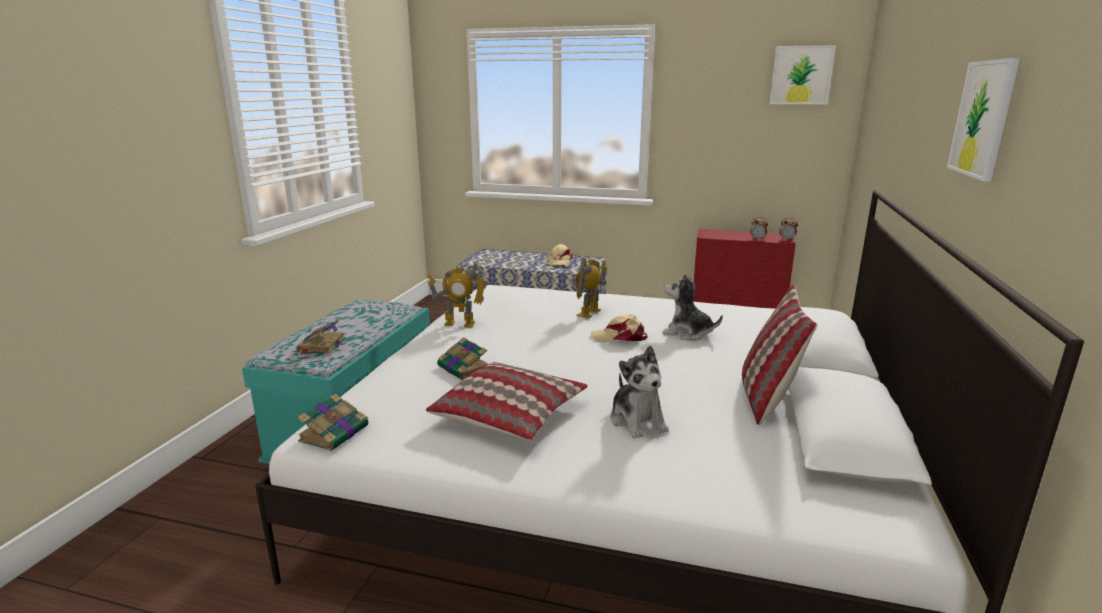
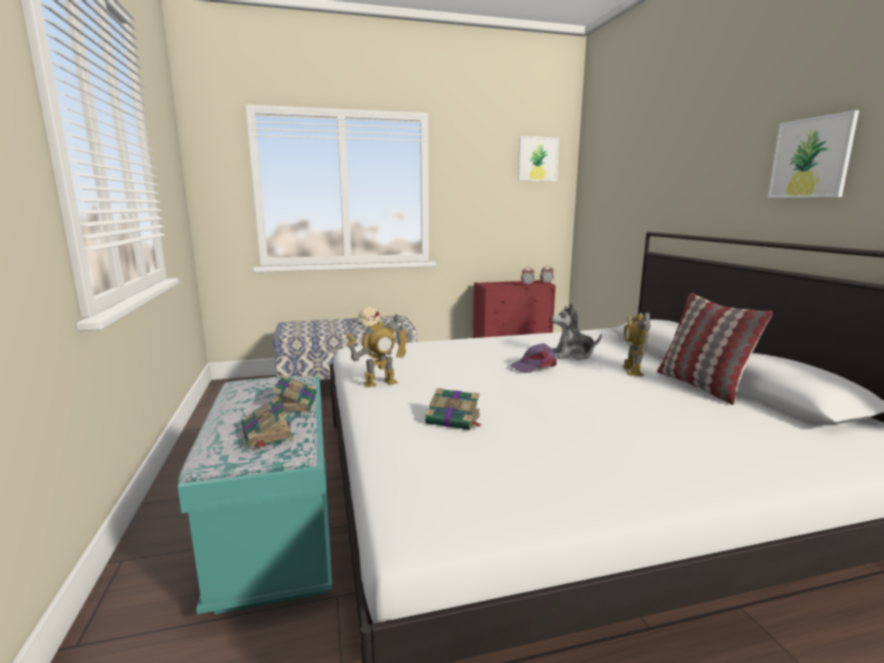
camera: 30 degrees left, 5 degrees down
(335, 433) = (433, 521): book -> book (294, 403)
(510, 415) = (566, 448): pillow -> none
(589, 313) = (479, 353): toy robot -> toy robot (632, 371)
(619, 337) = (534, 366): beige cap -> purple cap
(637, 421) = (662, 424): plush toy -> none

